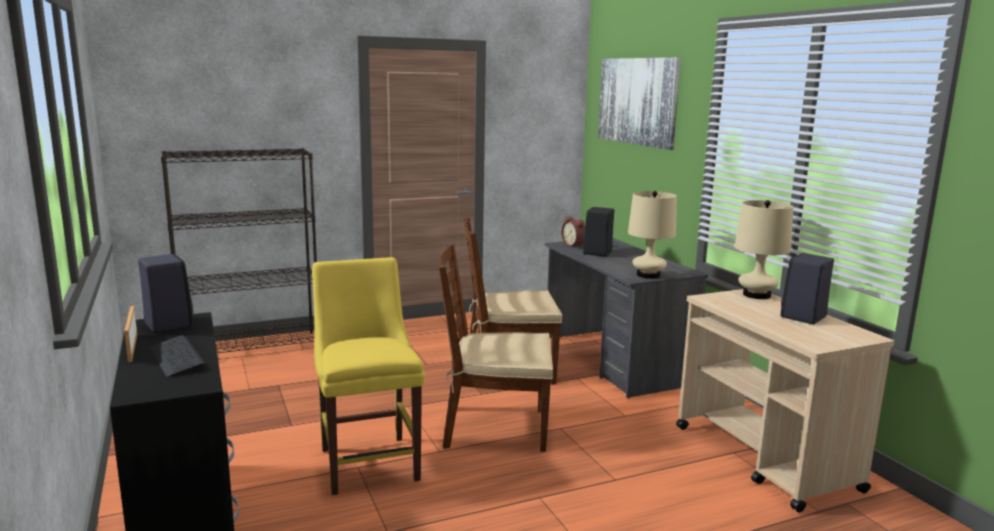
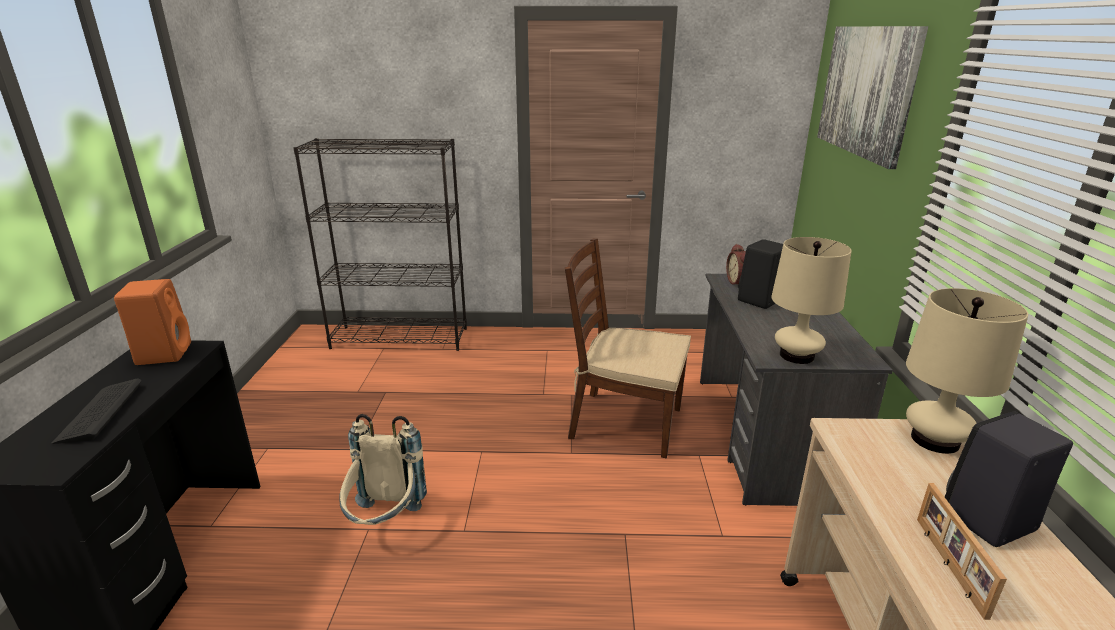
camera: 25 degrees right, 10 degrees up
(131, 348) = (89, 385): picture frame -> picture frame (948, 565)
(167, 324) = (164, 353): black speaker -> orange speaker
(369, 461) = (385, 523): yellow chair -> beige backpack
(494, 428) = (548, 511): brown chair -> none

